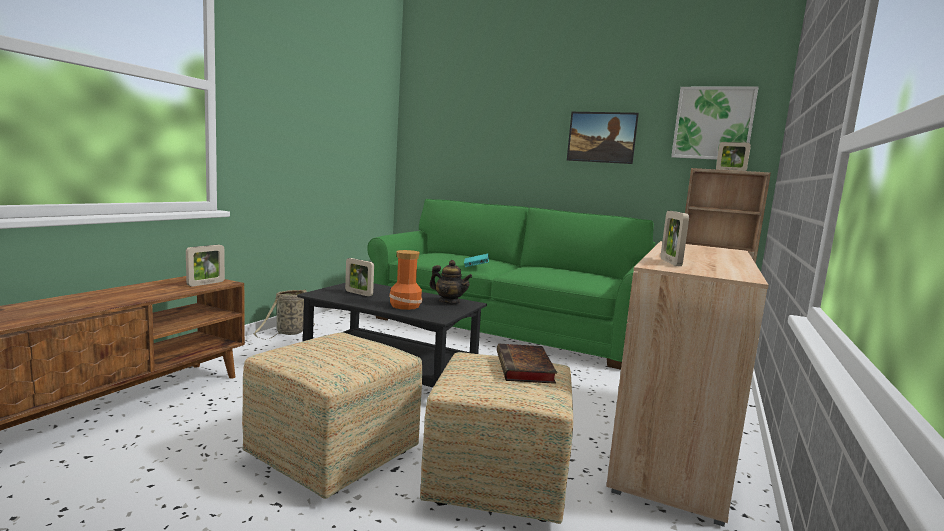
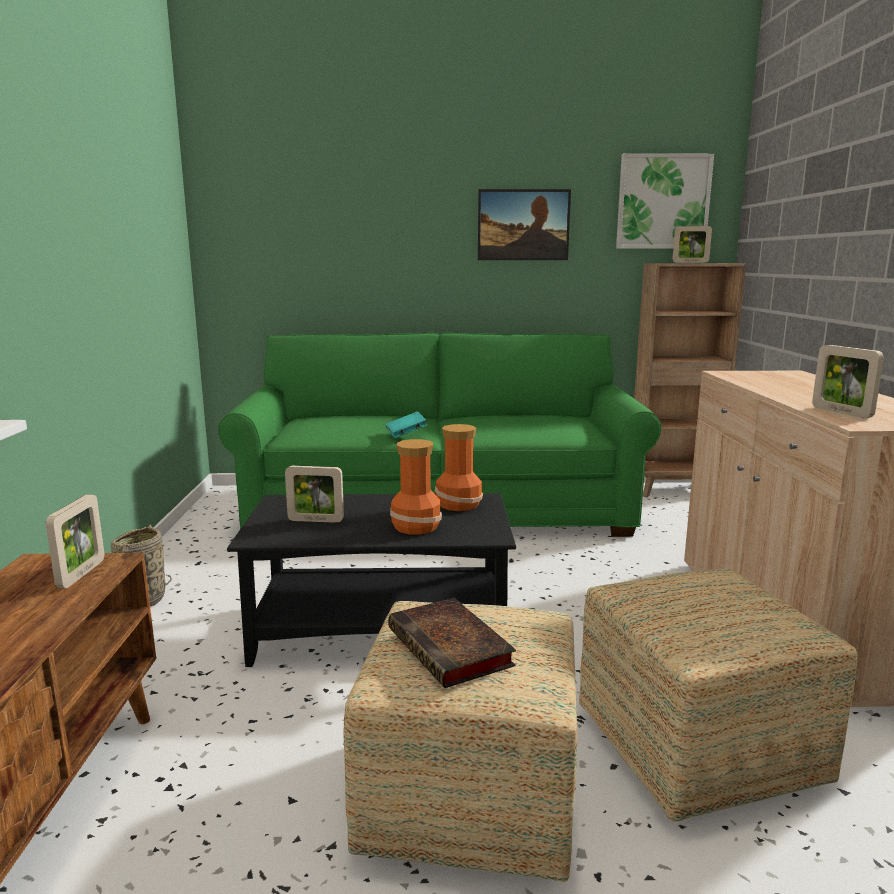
camera: 25 degrees left, 5 degrees up
(449, 302) = (457, 504): teapot -> vase
(525, 369) = (719, 591): book -> book (452, 649)

